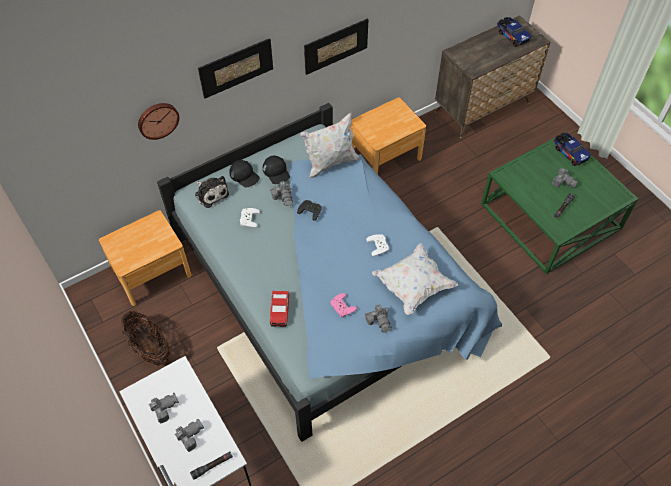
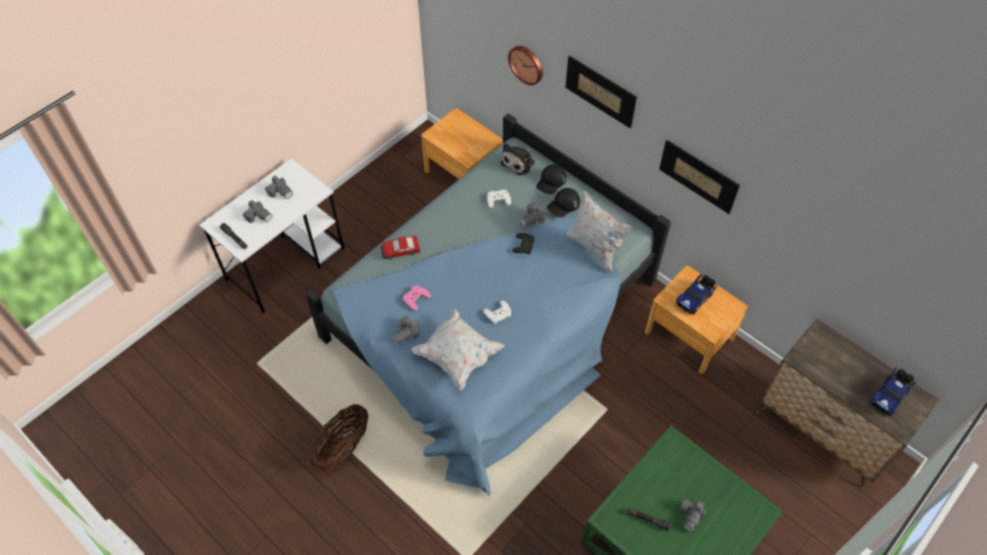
camera: 75 degrees right, 0 degrees up
(149, 347) = (386, 196): basket -> basket (343, 447)
(569, 152) = (746, 519): toy truck -> toy truck (695, 298)

